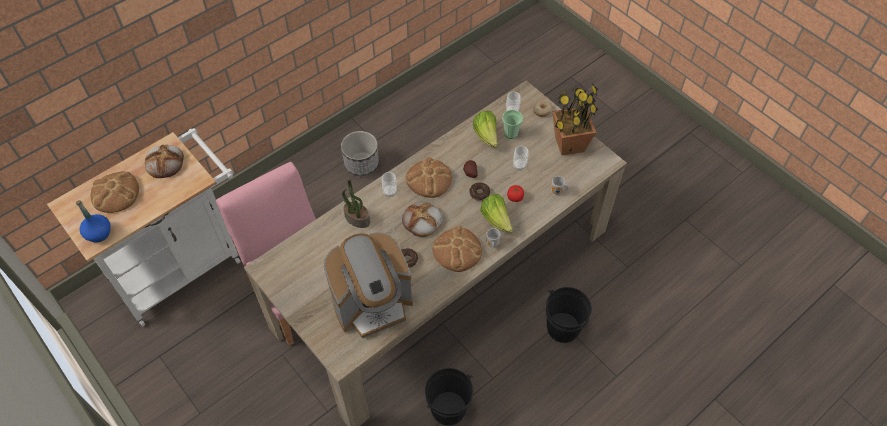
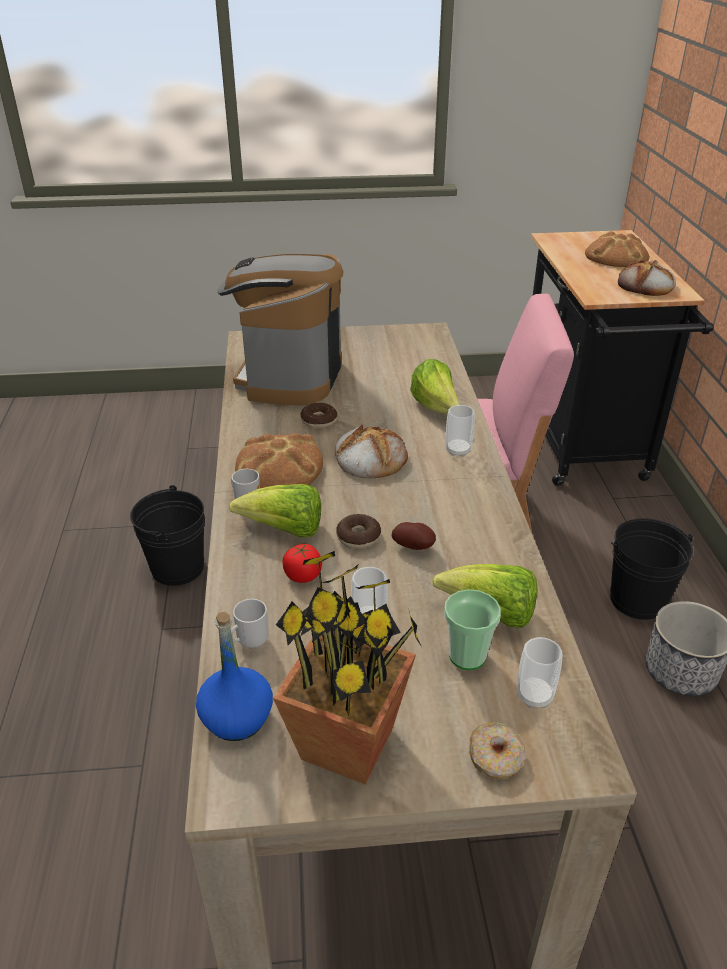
camera: 125 degrees right, 20 degrees down
(98, 233) = (562, 241): blue bottle -> blue bottle (237, 718)
(182, 265) = (583, 446): white cart -> black cart
(356, 219) = (436, 408): potted plant -> lettuce
(429, 179) = (446, 496): bread -> none
(563, 327) = (131, 761): black bucket -> black bucket (638, 600)

